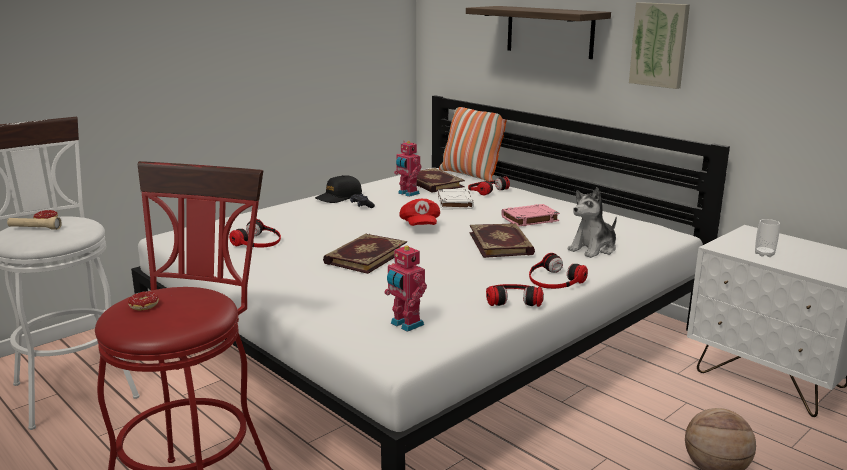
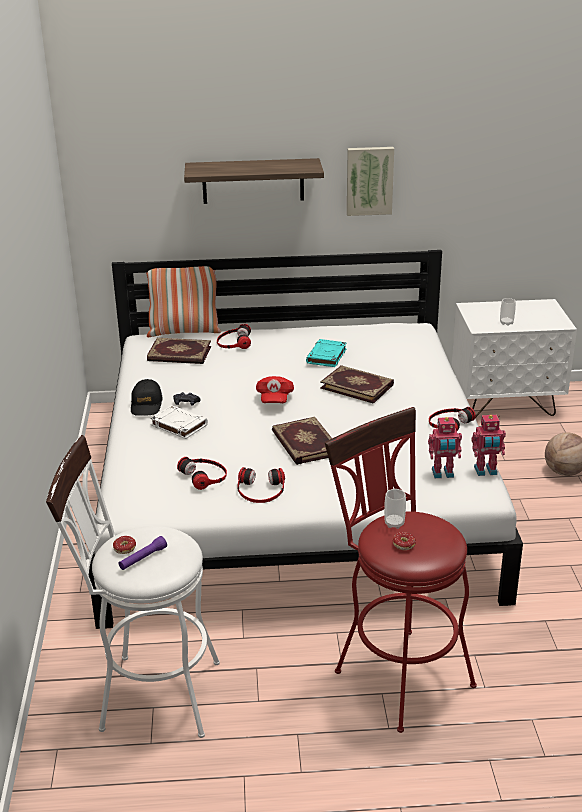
camera: 50 degrees left, 10 degrees up
(35, 228) = (143, 558): beige flashlight -> purple flashlight
(183, 292) = (394, 523): none -> cup
(407, 193) = (188, 374): toy robot -> toy robot (486, 471)
(420, 226) = (274, 399): red cap -> red cap turned 60 degrees clockwise
(455, 202) = (241, 366): white book -> white book (178, 425)
(529, 219) = (326, 356): pink book -> turquoise book
(554, 279) = (438, 397): headphones -> headphones (260, 490)
(593, 249) = (407, 362): plush toy -> none

